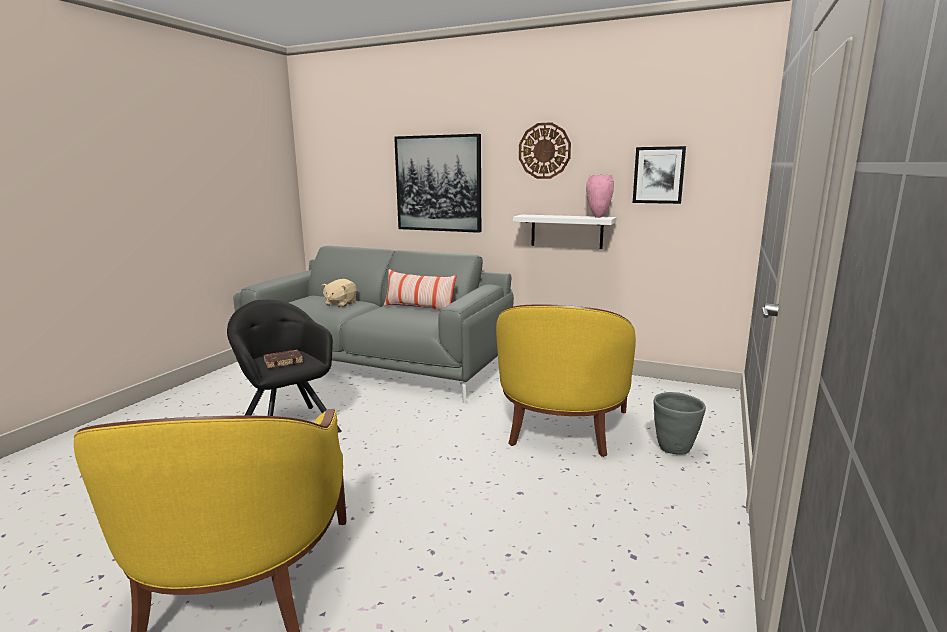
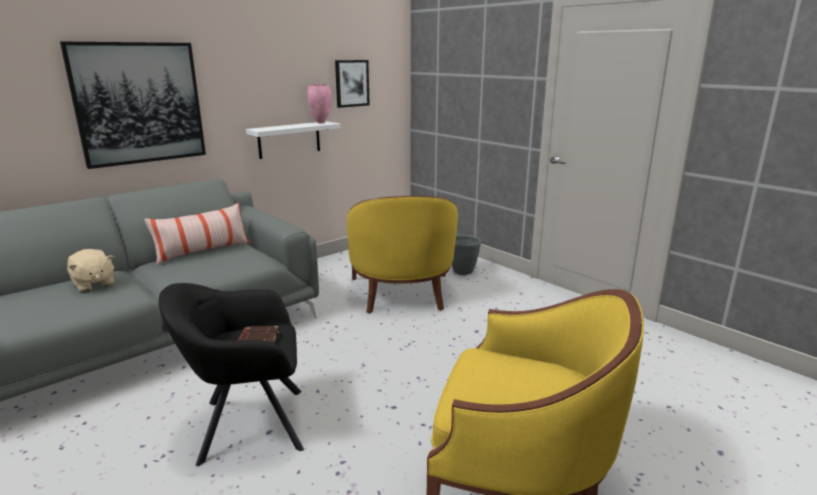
camera: 65 degrees left, 5 degrees up
(544, 151) = (260, 63): wall clock -> none
(561, 426) = (401, 293): yellow armchair -> yellow armchair turned 45 degrees clockwise

